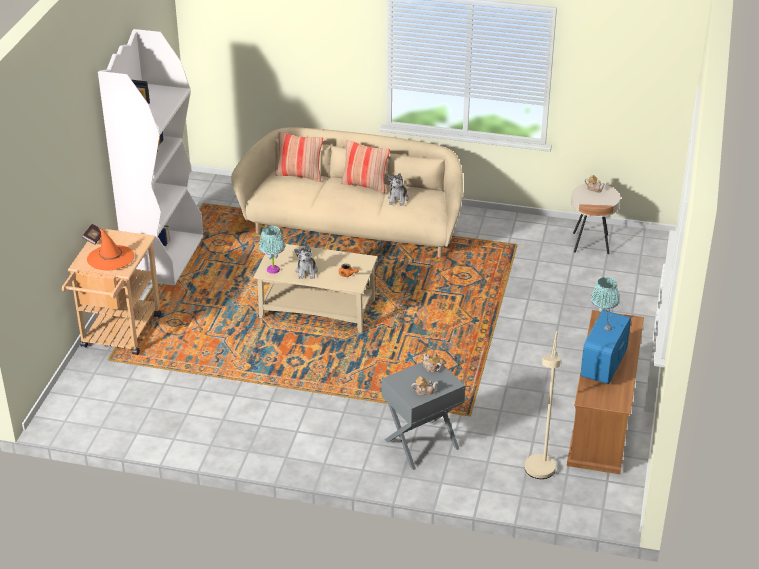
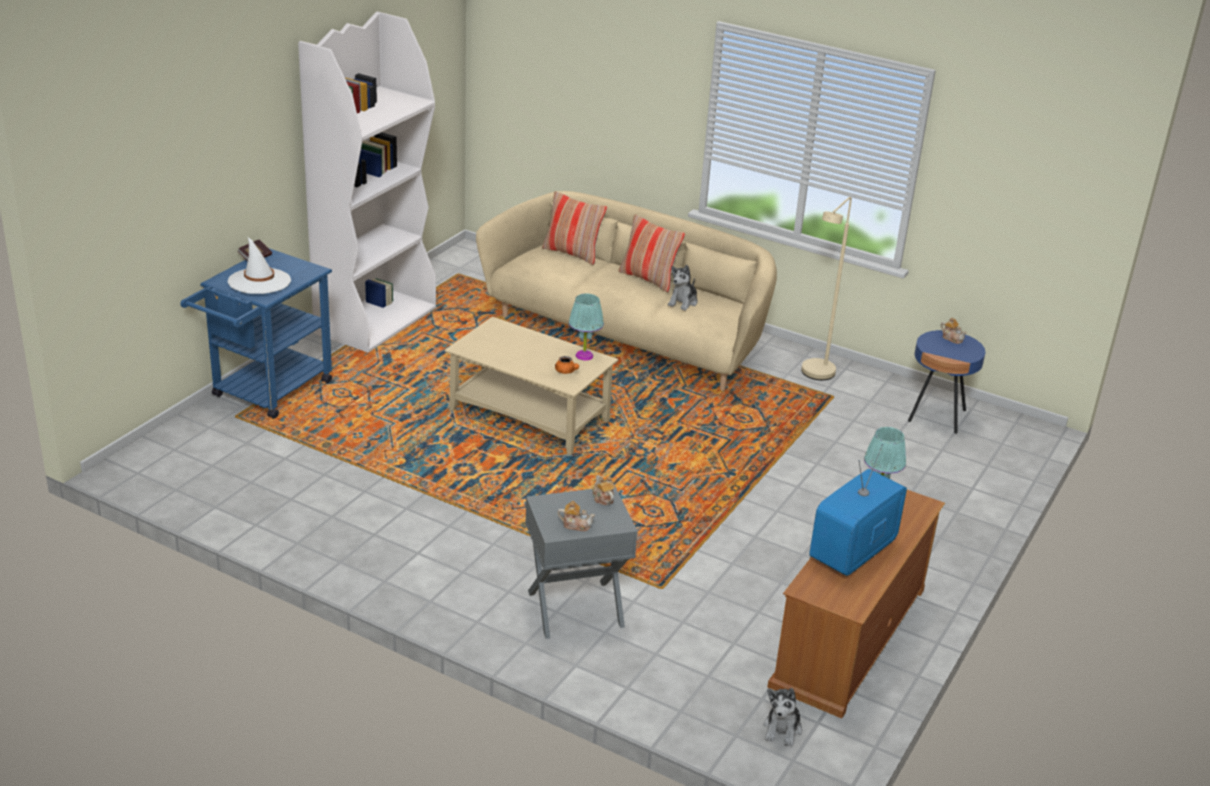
camera: 15 degrees right, 5 degrees down
(110, 258) = (259, 281): orange hat -> white hat
(119, 336) = (266, 393): beige cart -> blue cart
(273, 269) = (474, 346): turquoise table lamp -> turquoise table lamp (584, 355)
(307, 272) = (515, 357): plush toy -> plush toy (782, 729)
(540, 474) = (722, 689): beige floor lamp -> beige floor lamp (815, 376)
(590, 243) = (936, 416): beige side table -> blue side table

